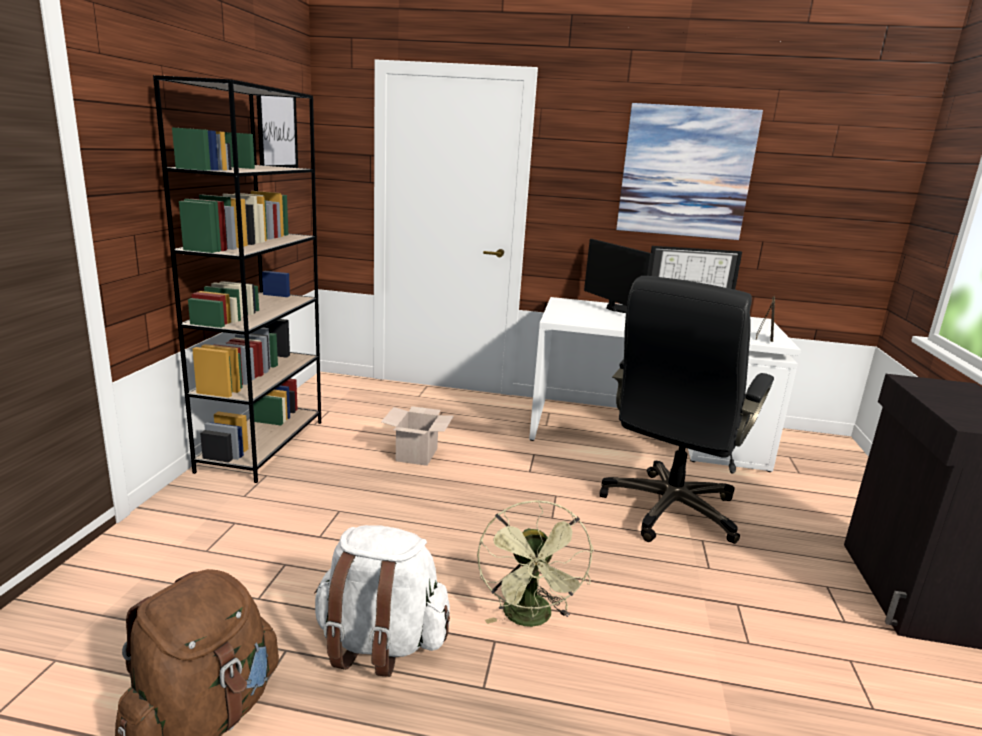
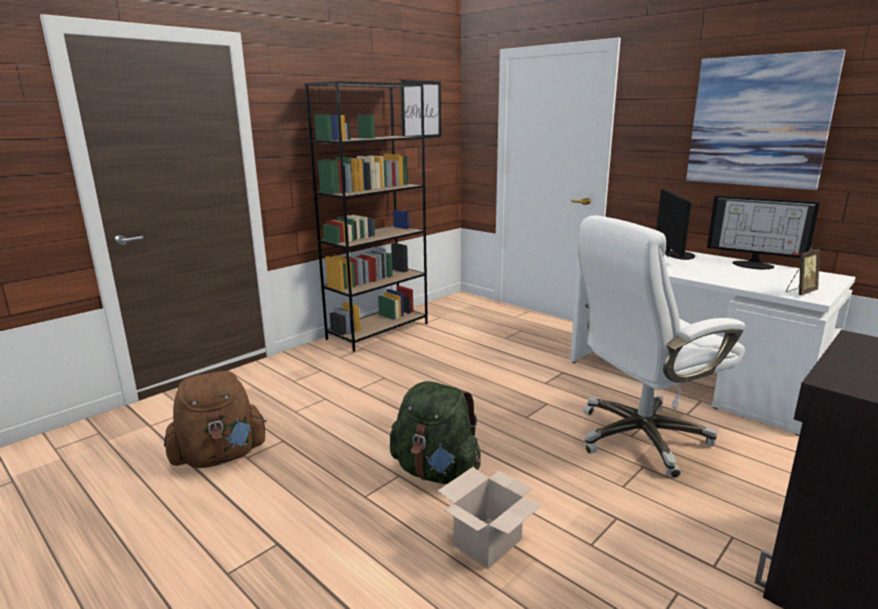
camera: 35 degrees right, 0 degrees up
(380, 643) = (332, 453): white backpack -> none
(417, 455) = (470, 355): cardboard box -> cardboard box (487, 544)
(530, 619) = (436, 472): green fan -> green backpack
(671, 507) = (644, 436): black office chair -> white office chair

